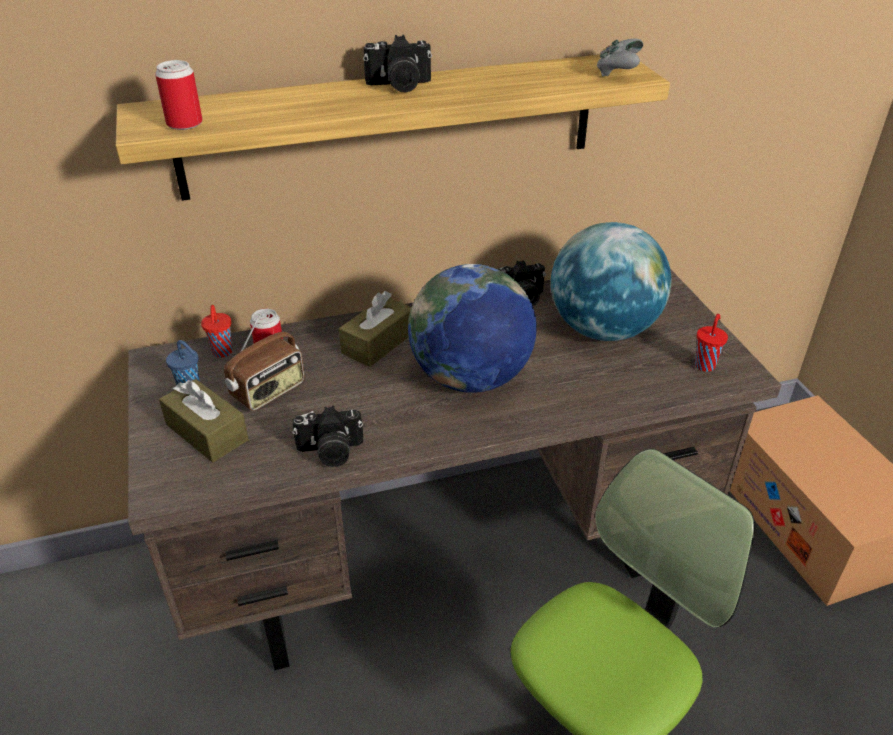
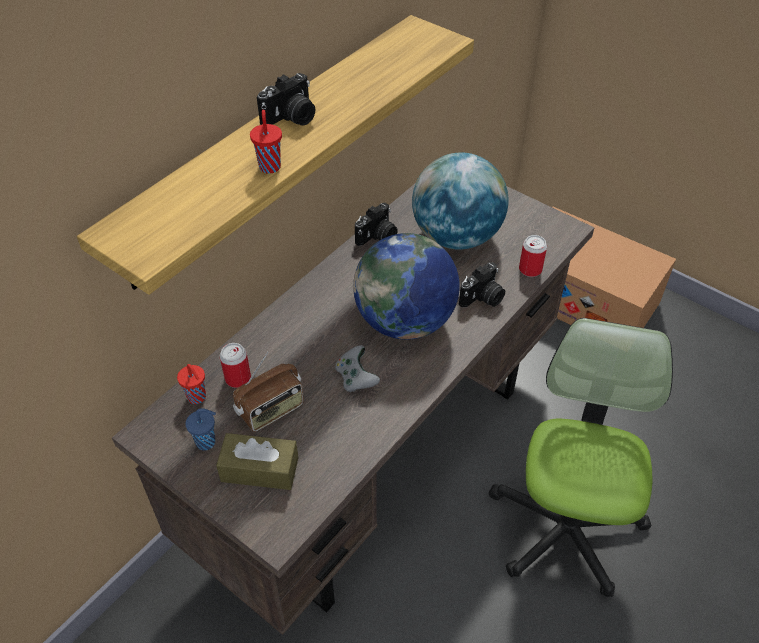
camera: 35 degrees left, 10 degrees up
(184, 124) = (173, 233): can -> can (530, 269)
(269, 392) = (271, 410): radio -> radio turned 45 degrees clockwise
(330, 452) = (366, 432): camera -> camera (483, 298)
(378, 343) = (311, 326): brown tissue box -> none
(617, 72) = (430, 41): grey game controller -> grey game controller (356, 378)
(705, 365) = (541, 234): red cup -> red cup (269, 166)

